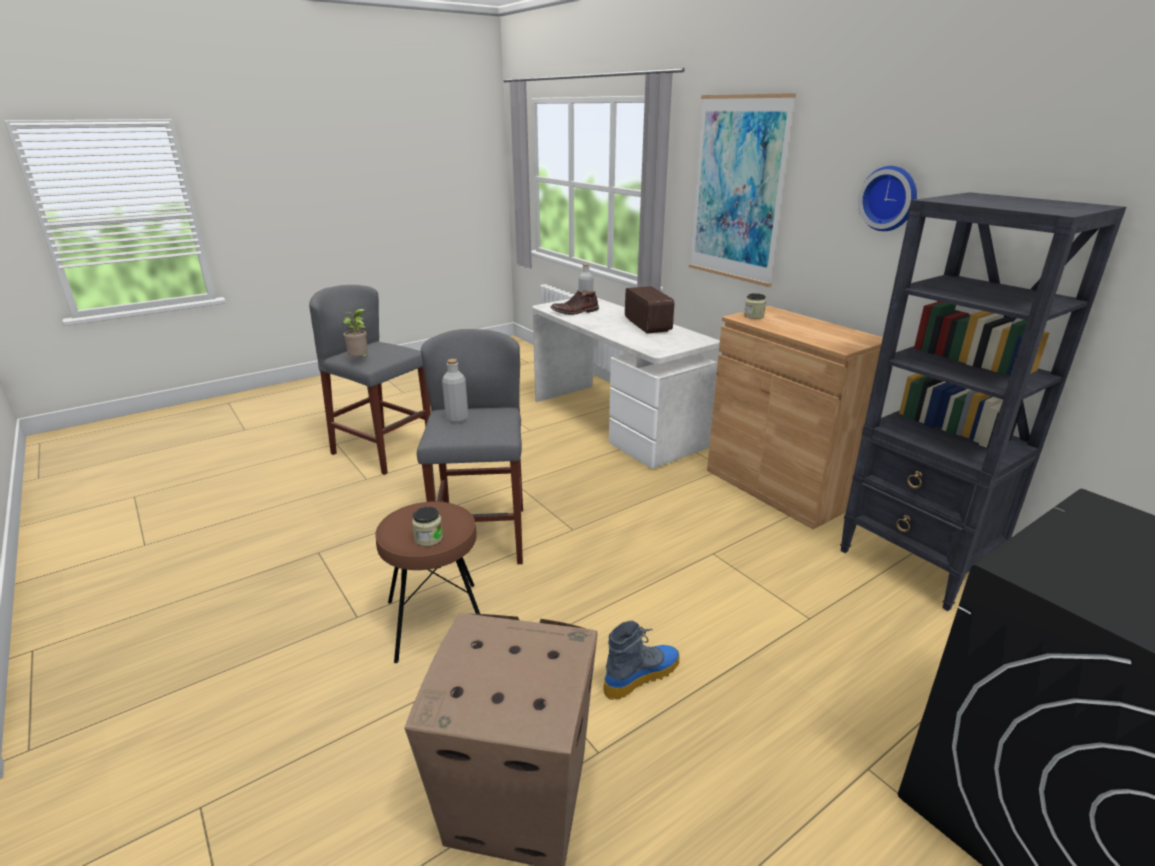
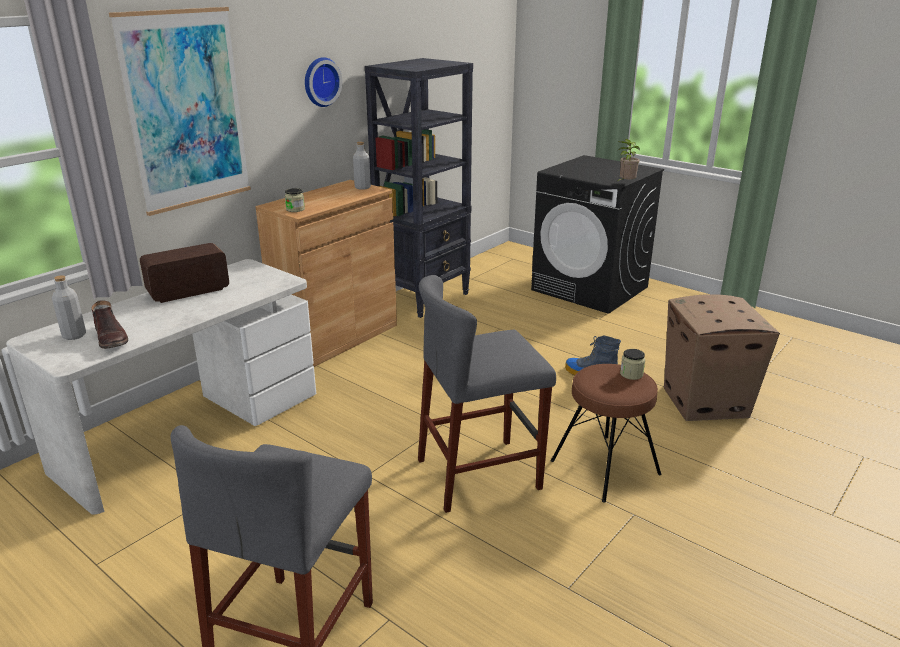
camera: 105 degrees left, 0 degrees up
(360, 360) = (332, 480): potted plant -> potted plant (625, 183)
(457, 419) = (493, 357): grey bottle -> grey bottle (362, 187)

